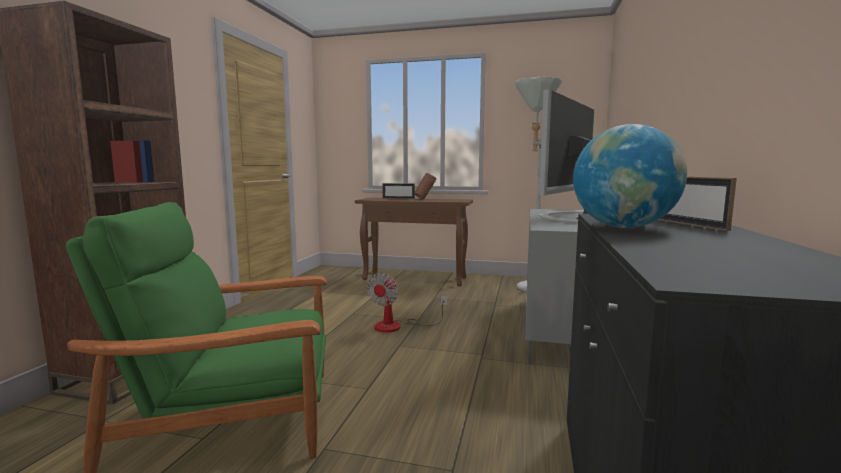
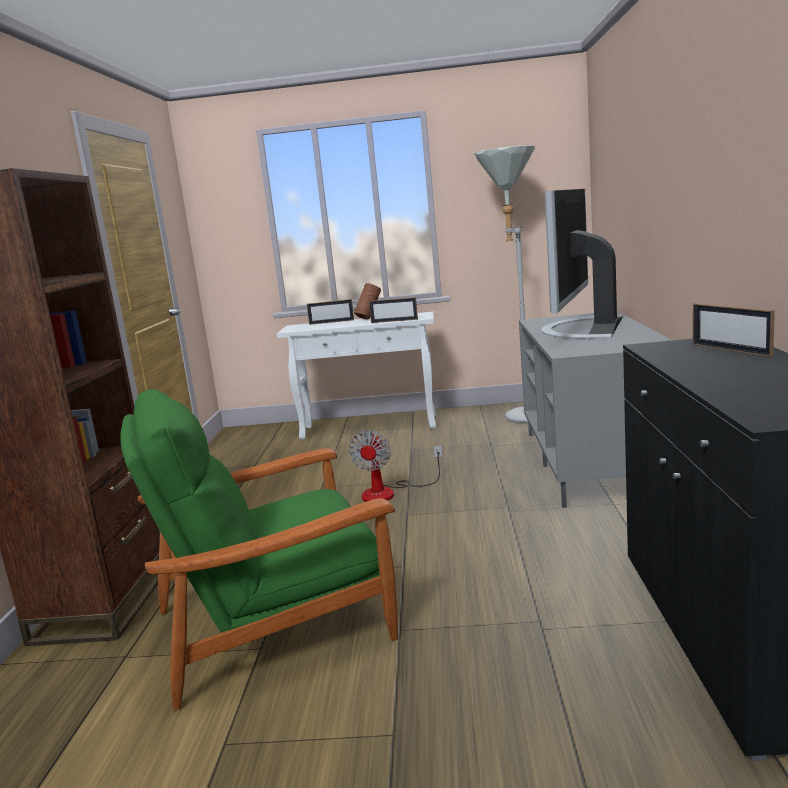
camera: 10 degrees left, 5 degrees up
(415, 278) = (370, 427): brown console table -> white console table
(439, 201) = (394, 321): none -> picture frame
(623, 227) = (683, 364): globe -> none

